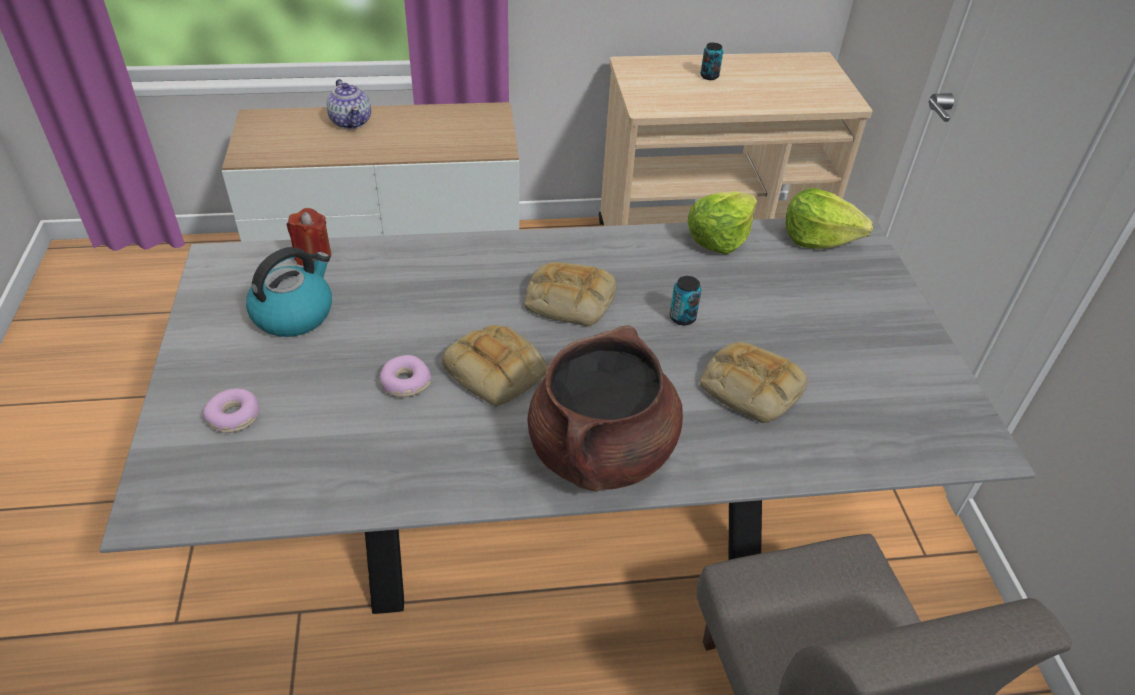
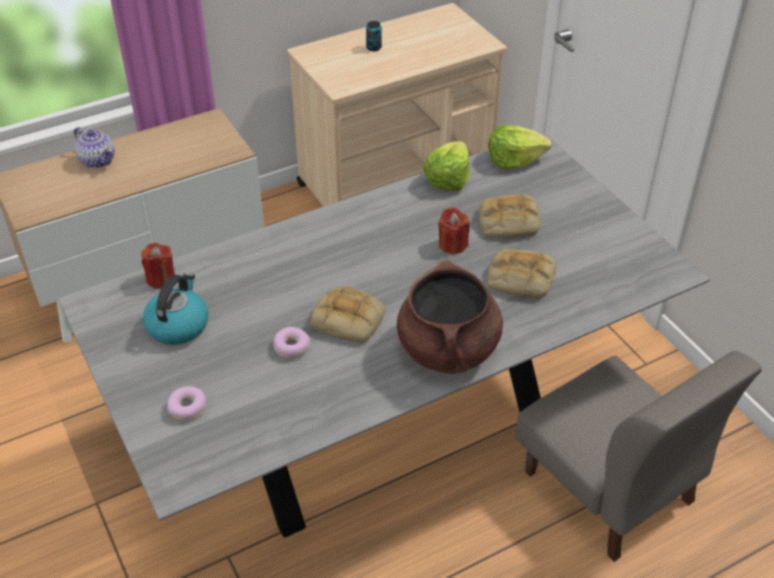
camera: 20 degrees left, 0 degrees up
(568, 301) = (369, 256): bread -> bread (507, 223)
(682, 318) = (452, 244): can -> red candle

